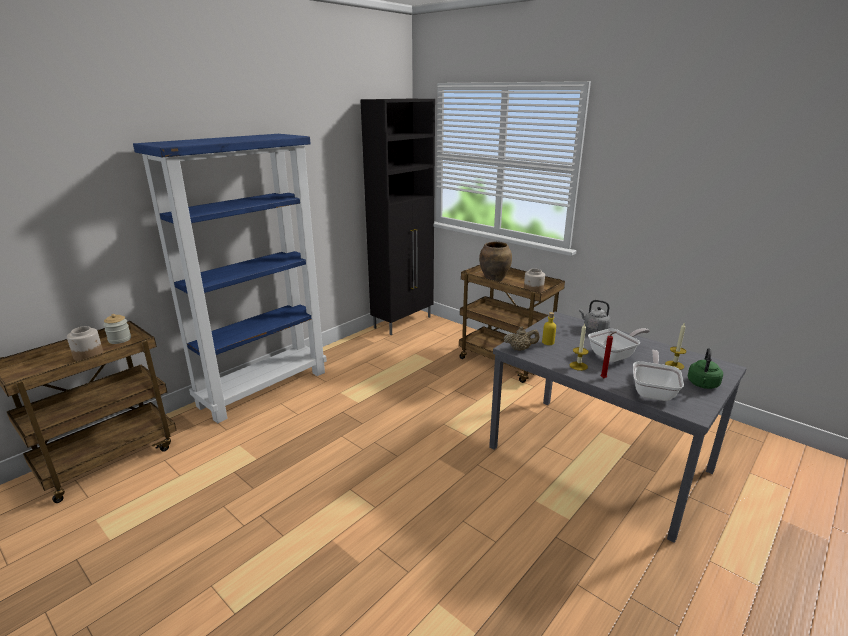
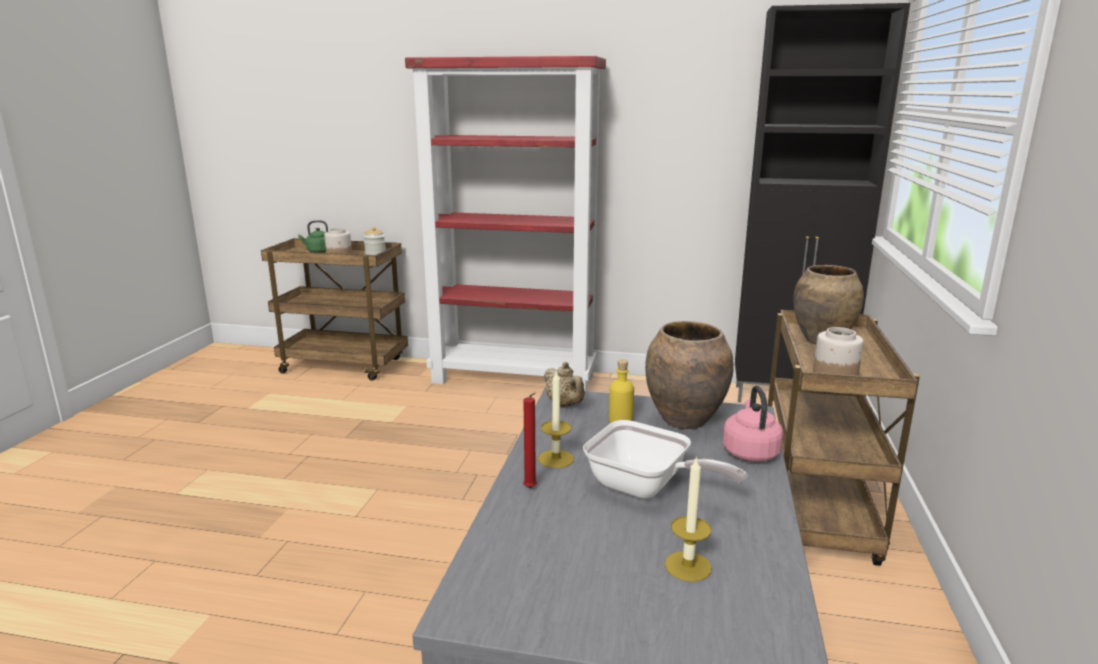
camera: 60 degrees right, 5 degrees down
(264, 388) = (514, 379): blue bookcase -> red bookcase
(557, 330) = (685, 420): none -> brown vase
(594, 328) = (750, 452): grey kettle -> pink kettle
(653, 391) = (527, 548): frying pan -> none
(702, 385) = (623, 616): green kettle -> green kettle (318, 252)

